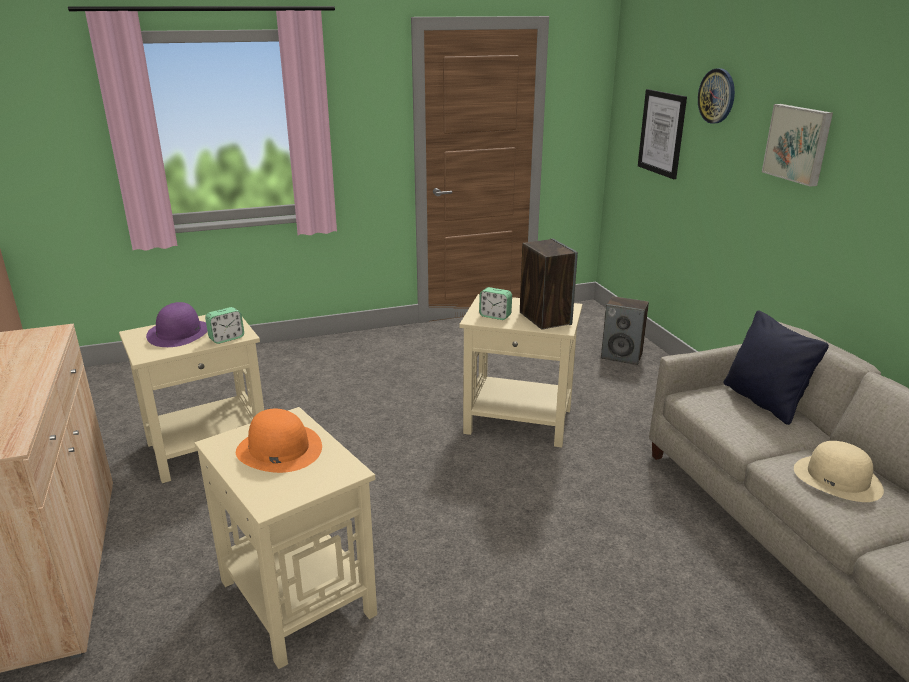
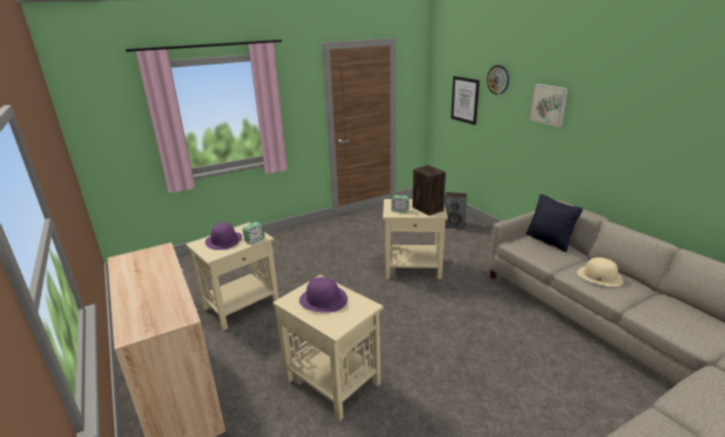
camera: 10 degrees left, 0 degrees up
(278, 449) = (323, 299): orange hat -> purple hat

